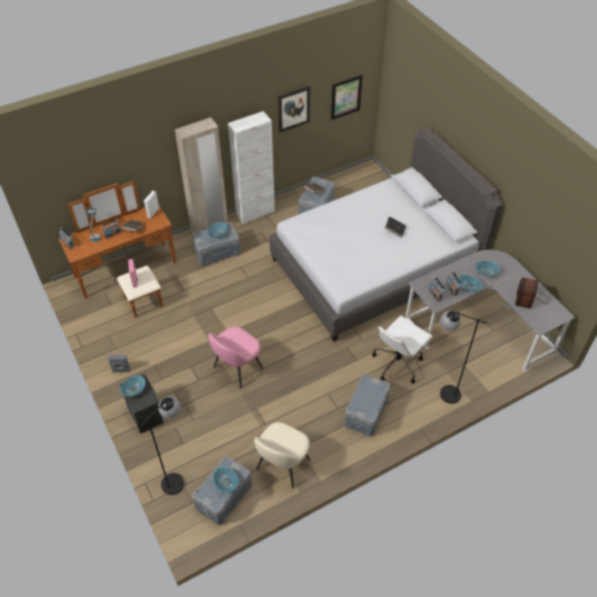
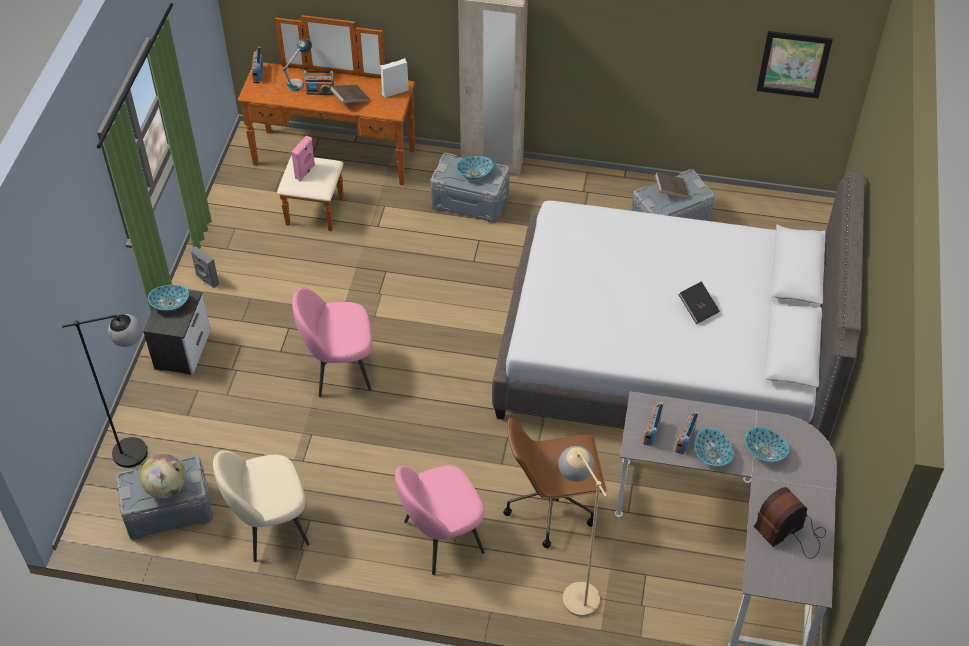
camera: 40 degrees right, 0 degrees up
(226, 482) = (167, 488): bowl -> globe
(255, 212) = (576, 178): white cabinet -> none
(293, 108) = (684, 40): picture -> none
(365, 412) = (441, 537): grey storage box -> pink chair
(397, 363) = (552, 507): white office chair -> brown office chair
(443, 392) = (574, 589): black floor lamp -> beige floor lamp

